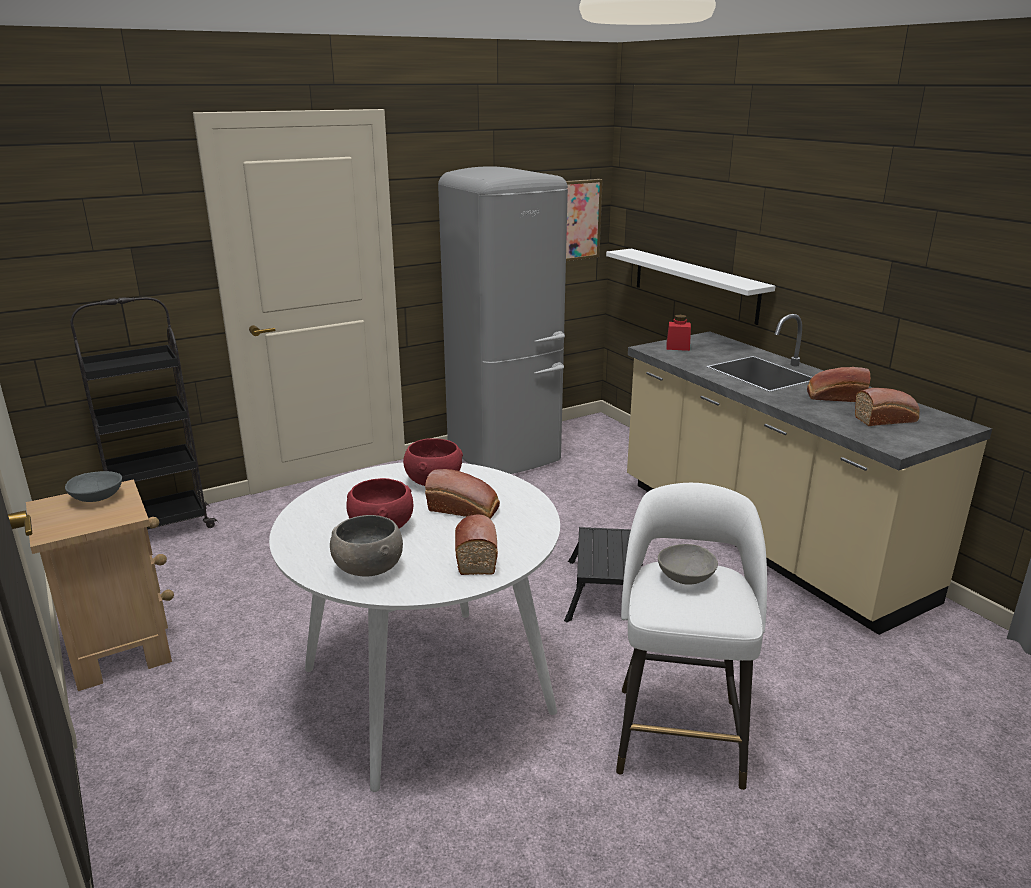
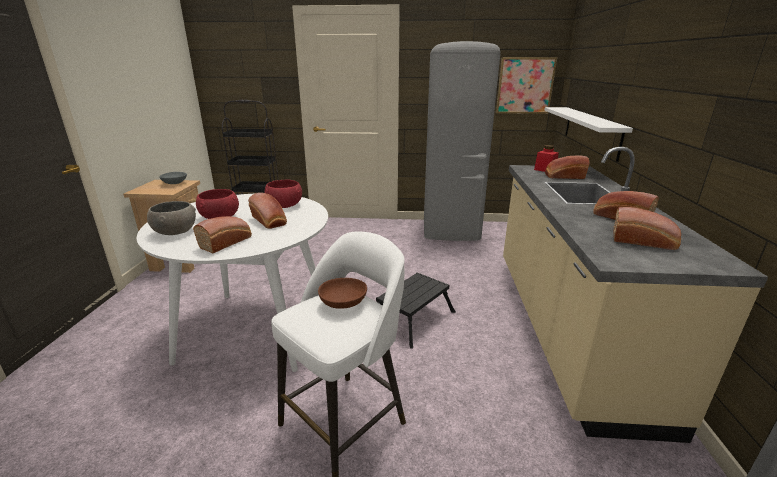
camera: 35 degrees right, 0 degrees up
(685, 577) = (343, 303): grey bowl -> brown bowl
(711, 353) = (564, 176): none -> bread

